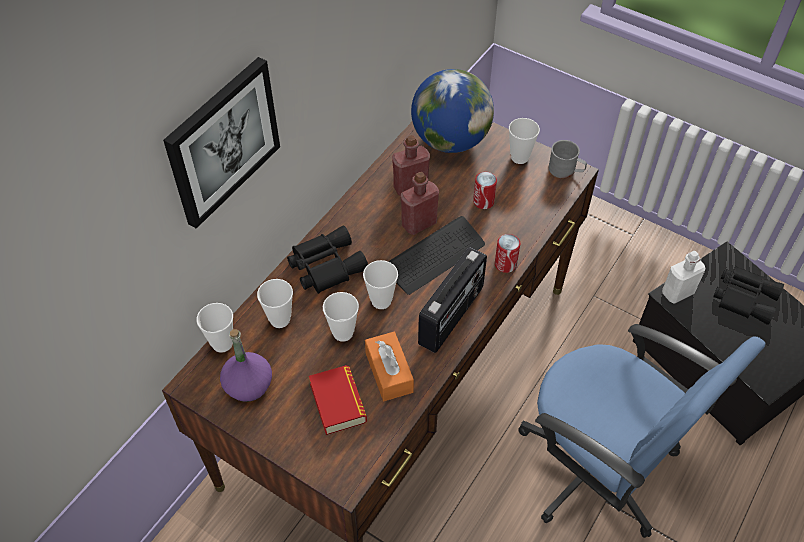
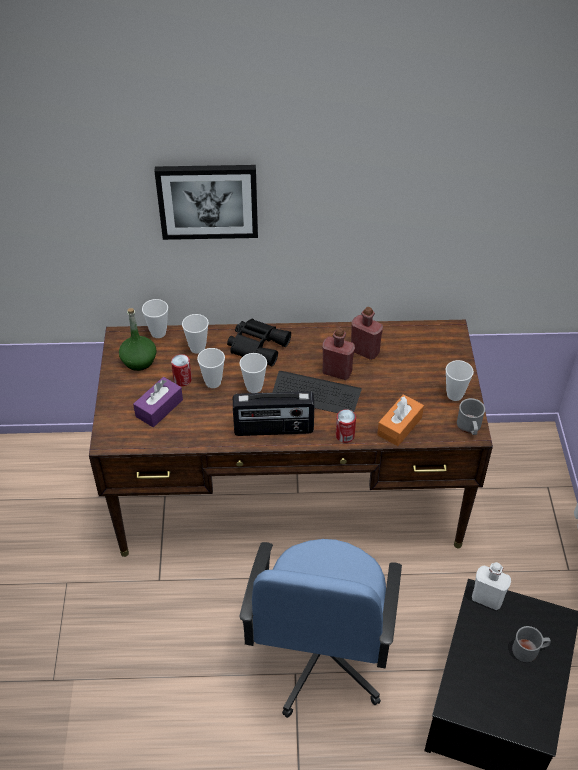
camera: 55 degrees right, 5 degrees down
(248, 385) = (139, 360): purple bottle -> green bottle
(338, 403) = (159, 408): book -> purple tissue box
(389, 372) = (201, 420): orange tissue box -> orange tissue box (399, 426)
(450, 140) = (430, 349): globe -> none
(483, 201) = (391, 395): can -> can (182, 380)
(744, 297) = (529, 650): black binoculars -> grey mug

